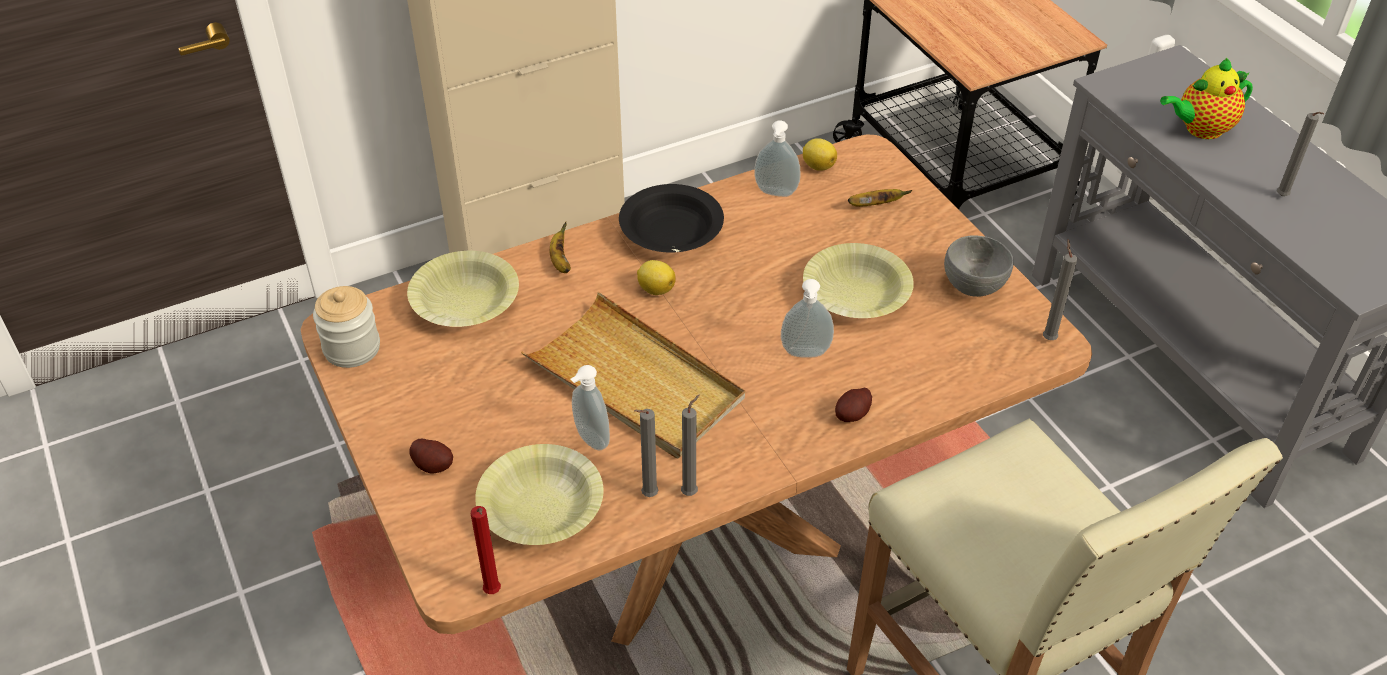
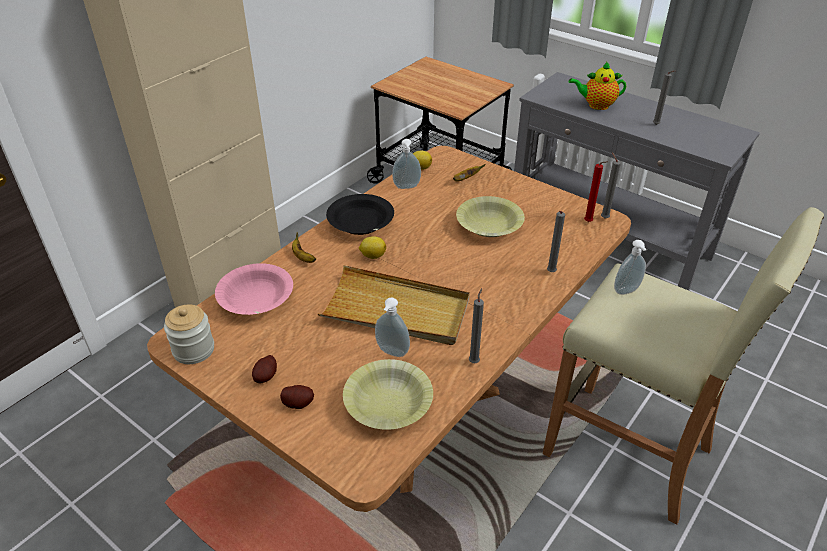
camera: 25 degrees left, 5 degrees down
(465, 303) = (256, 299): yellow bowl -> pink bowl
(493, 593) = (393, 469): red candle -> red candle (589, 222)
(647, 496) = (449, 373): grey candle -> grey candle (550, 273)
(805, 354) = (484, 264): soap dispenser -> soap dispenser (627, 291)
(852, 415) = (533, 288): potato -> potato (265, 377)
(972, 286) = (546, 204): grey bowl -> none
(1200, 129) = (596, 105): teapot -> teapot turned 45 degrees clockwise

